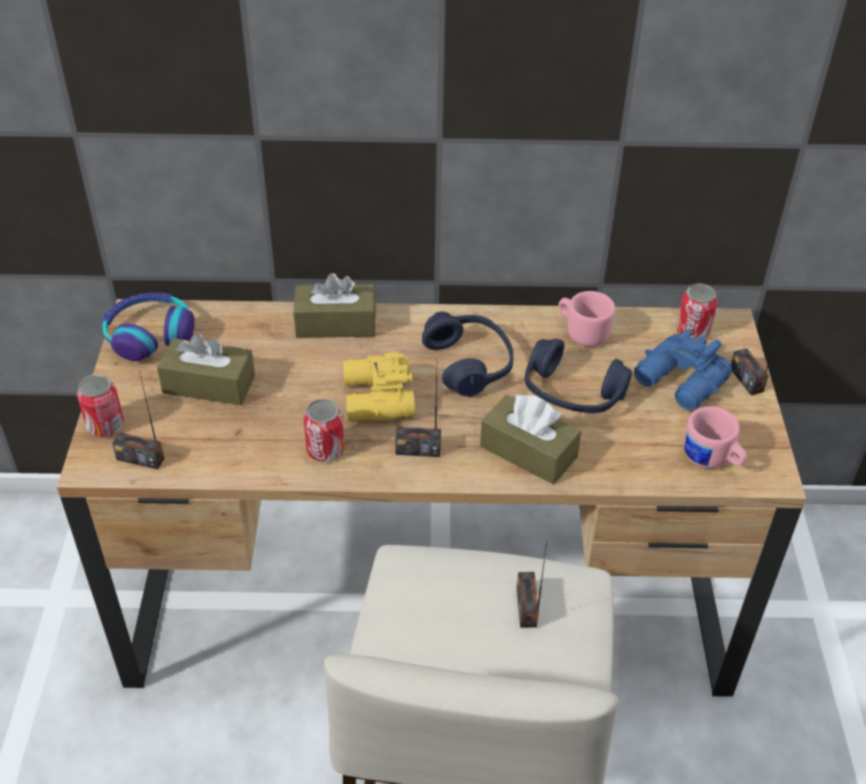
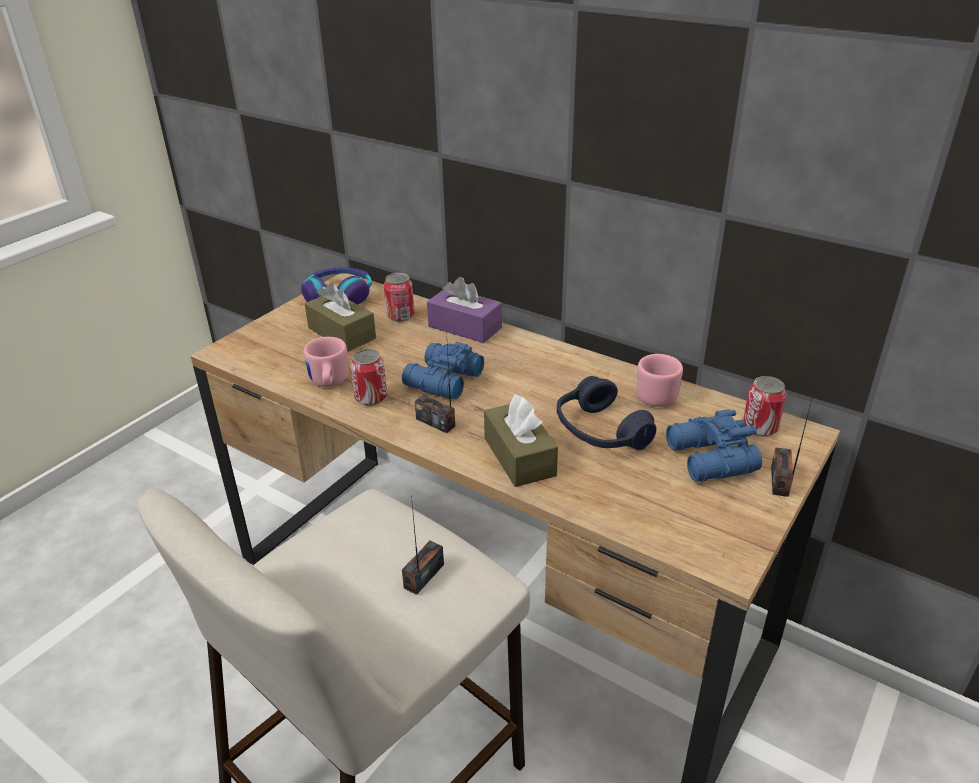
camera: 35 degrees right, 10 degrees down
(105, 425) = (255, 333): can -> can (400, 316)
(140, 458) = (253, 358): radio -> none
(335, 324) = (465, 327): brown tissue box -> purple tissue box
(376, 399) = (441, 380): yellow binoculars -> blue binoculars
(469, 364) = (536, 383): blue headphones -> none
(711, 460) = (679, 528): pink mug -> pink mug (328, 383)

